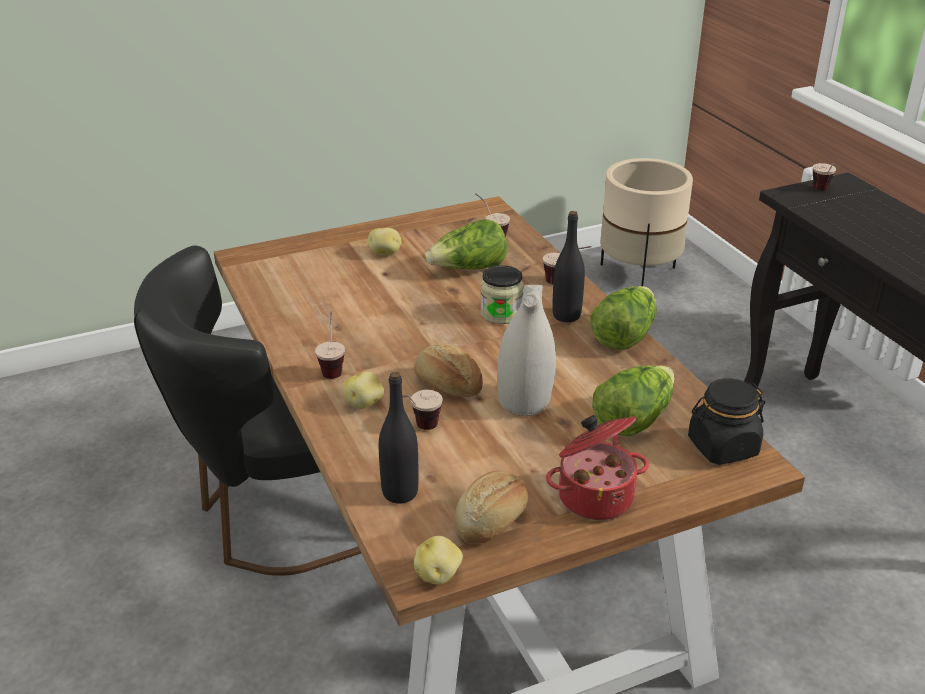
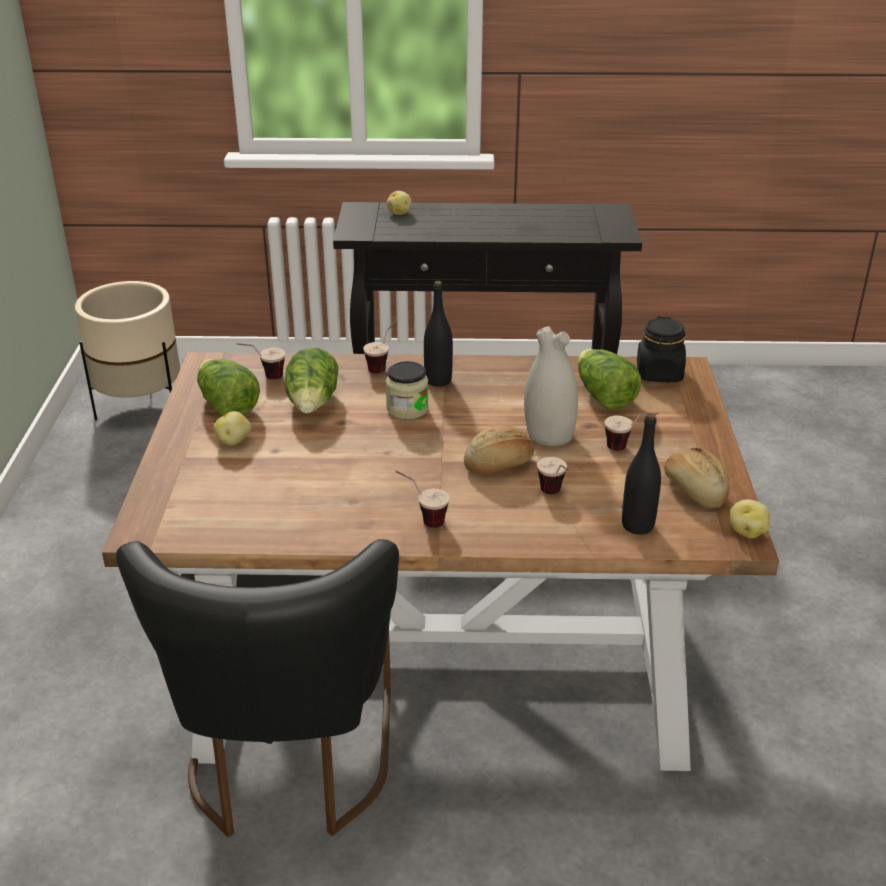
camera: 65 degrees left, 0 degrees up
(364, 403) = (497, 514): potato -> potato (400, 213)
(594, 496) = (687, 439): cooking pot -> none
(624, 335) = (488, 365): lettuce -> lettuce (227, 405)
(823, 192) = (363, 220): cup -> cup (627, 448)

